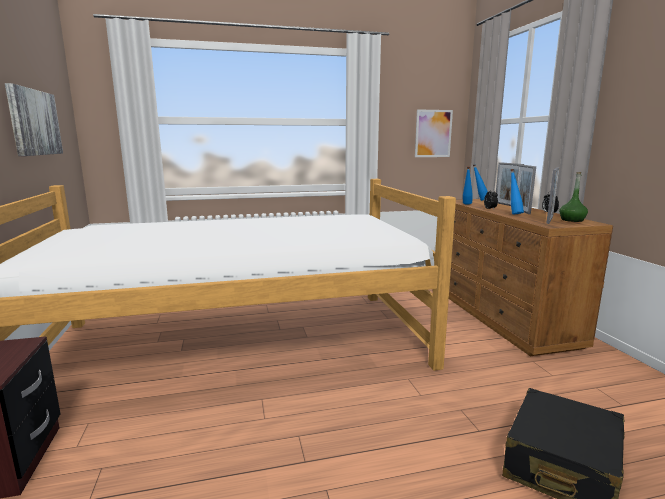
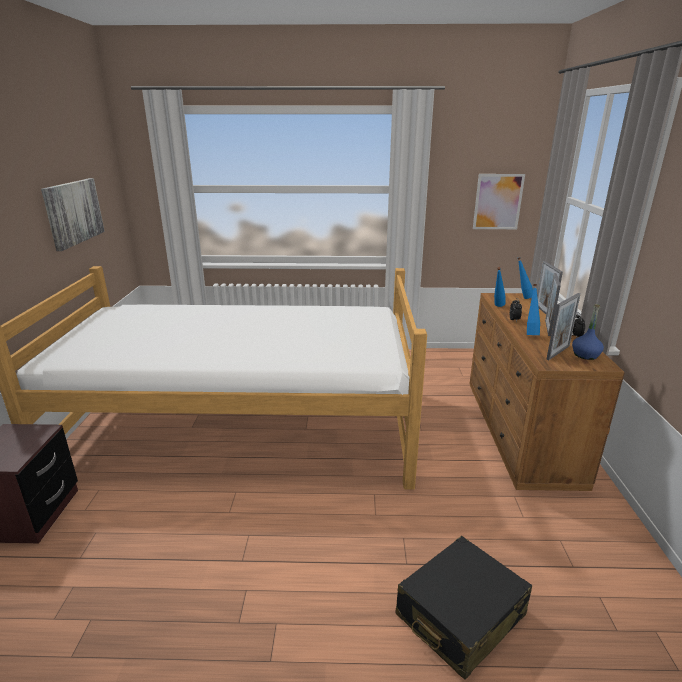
camera: 15 degrees right, 10 degrees up
(572, 220) = (585, 355): green bottle -> blue bottle

